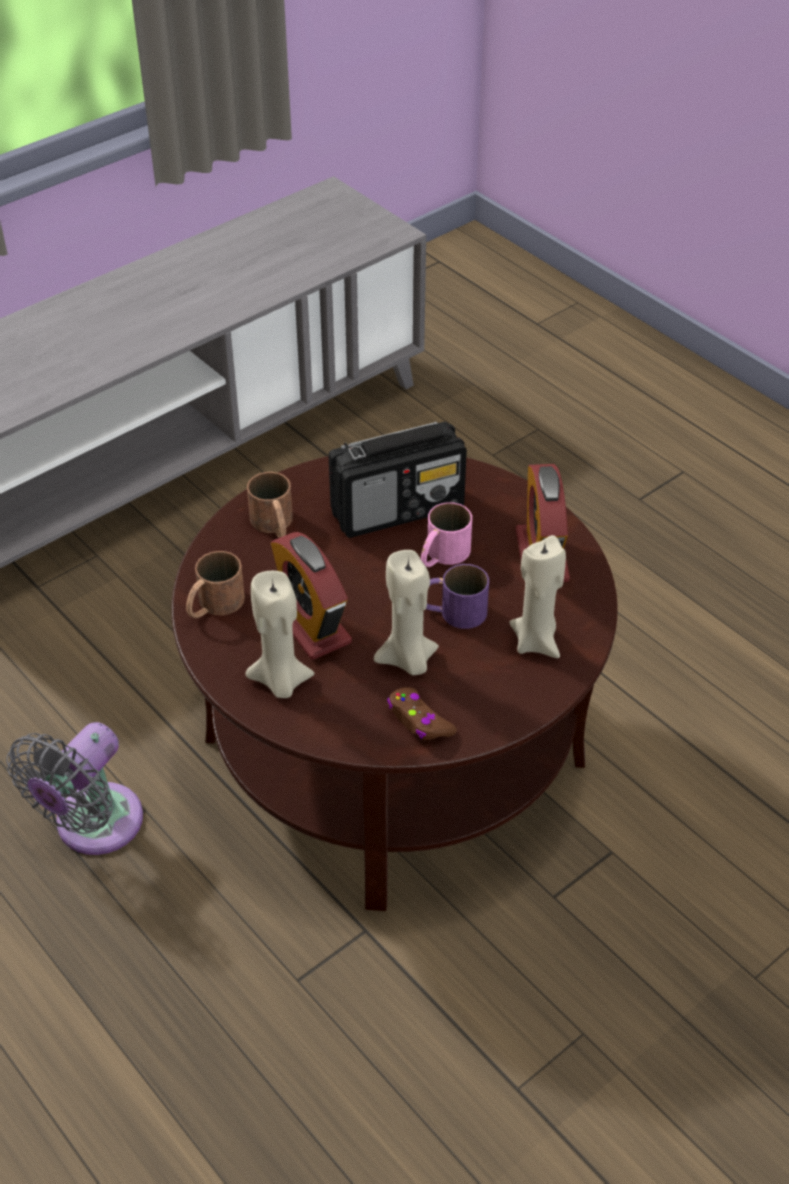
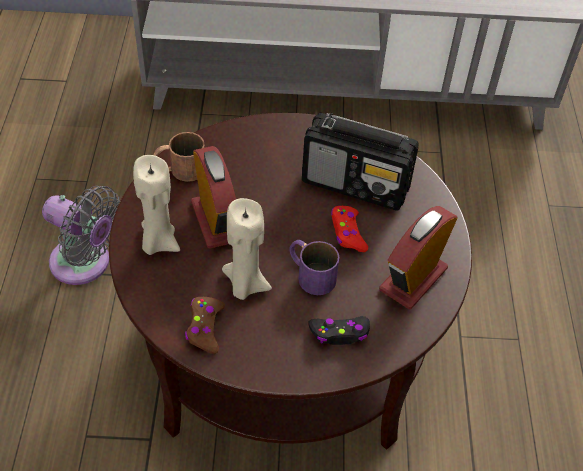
camera: 40 degrees right, 5 degrees up
(93, 826) = (85, 264): grey fan -> grey fan turned 135 degrees counterclockwise
(274, 525) = (270, 145): brown mug -> none
(311, 626) = (216, 221): alarm clock -> alarm clock turned 150 degrees clockwise
(442, 555) = (347, 233): pink mug -> red game controller
(536, 641) = (339, 334): beige candle -> black game controller

